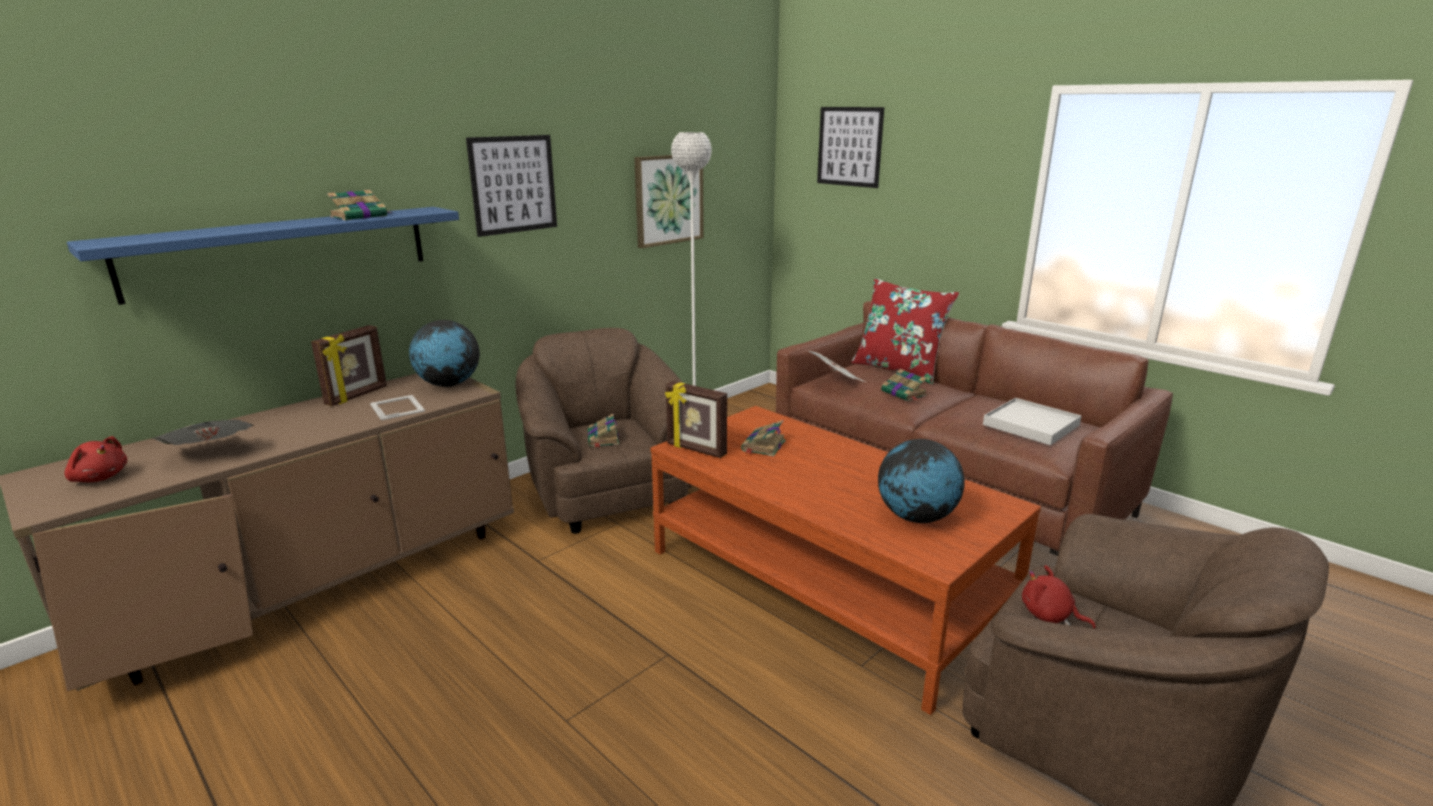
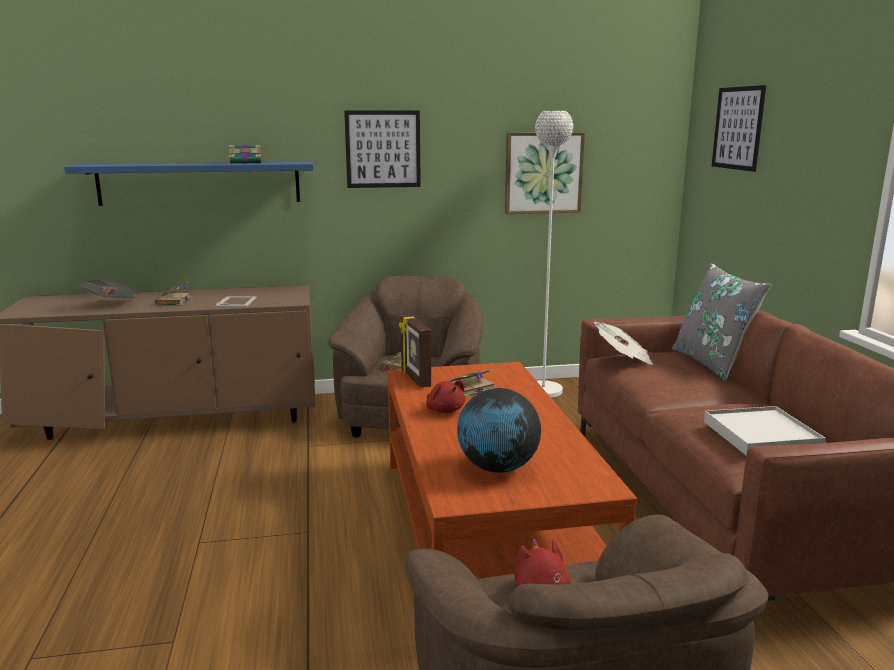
camera: 35 degrees right, 5 degrees down
(99, 478) = (54, 305): red plush toy -> red plush toy (444, 410)
(357, 396) = (229, 292): picture frame -> none
(448, 384) = (288, 295): globe -> none
(898, 369) = (712, 363): red pillow -> grey pillow
(904, 394) = (674, 381): book -> book (173, 301)

